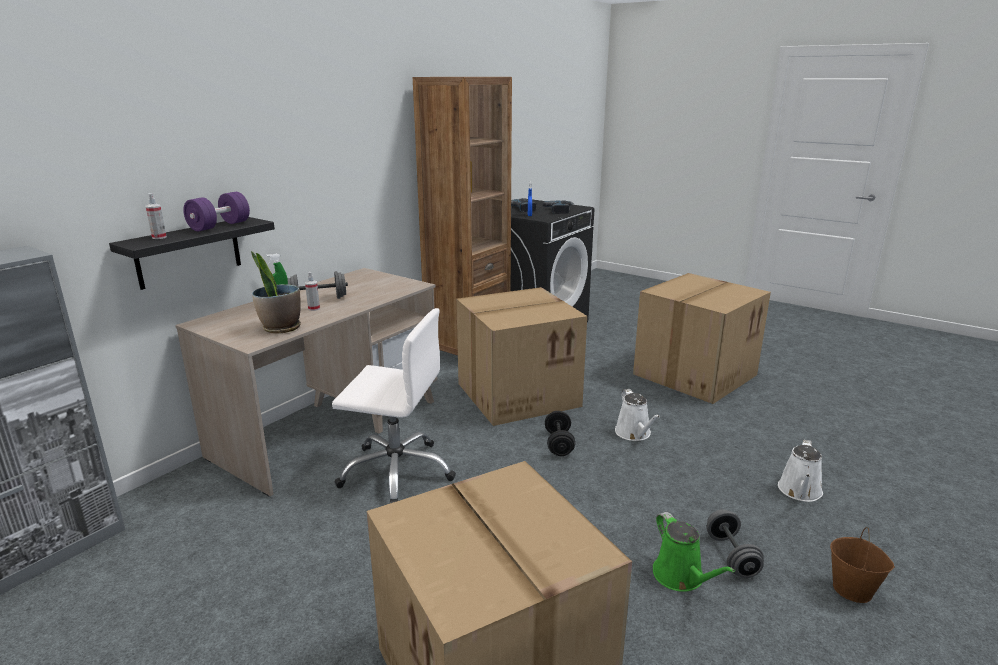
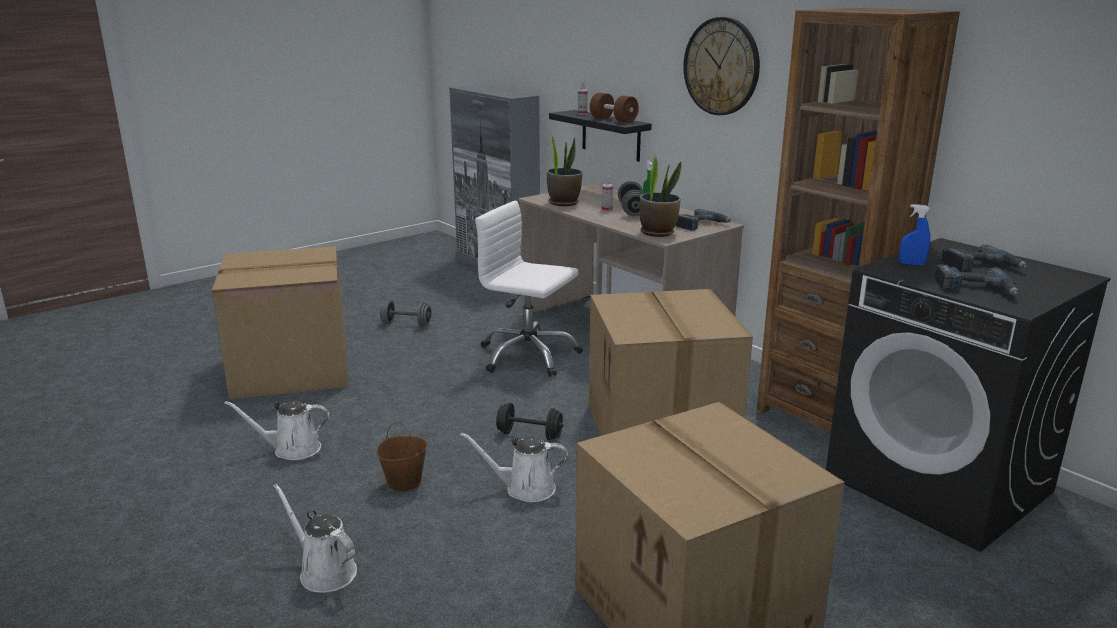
camera: 105 degrees right, 0 degrees up
(219, 226) = (613, 120): purple dumbbell -> brown dumbbell
(317, 137) = (721, 66): none -> wall clock
(368, 277) = (701, 225): none -> power drill
(397, 287) = (658, 232): none -> potted plant
(397, 472) = (528, 356): white office chair -> white office chair turned 90 degrees clockwise
(681, 577) = (292, 449): green watering can -> white watering can
(731, 556) = (286, 482): grey dumbbell -> grey dumbbell (406, 324)
(853, 590) = (185, 532): brown bucket -> brown bucket (404, 483)

